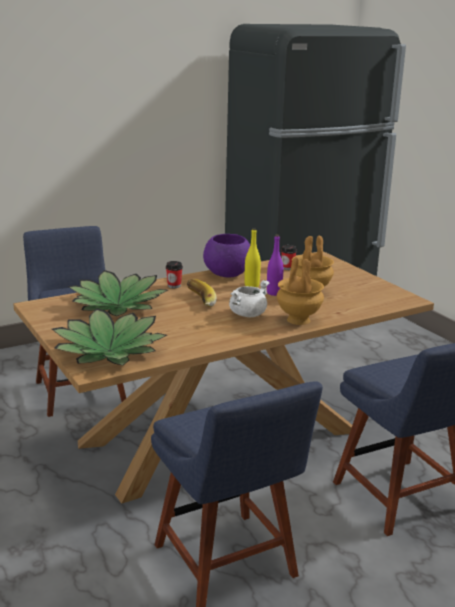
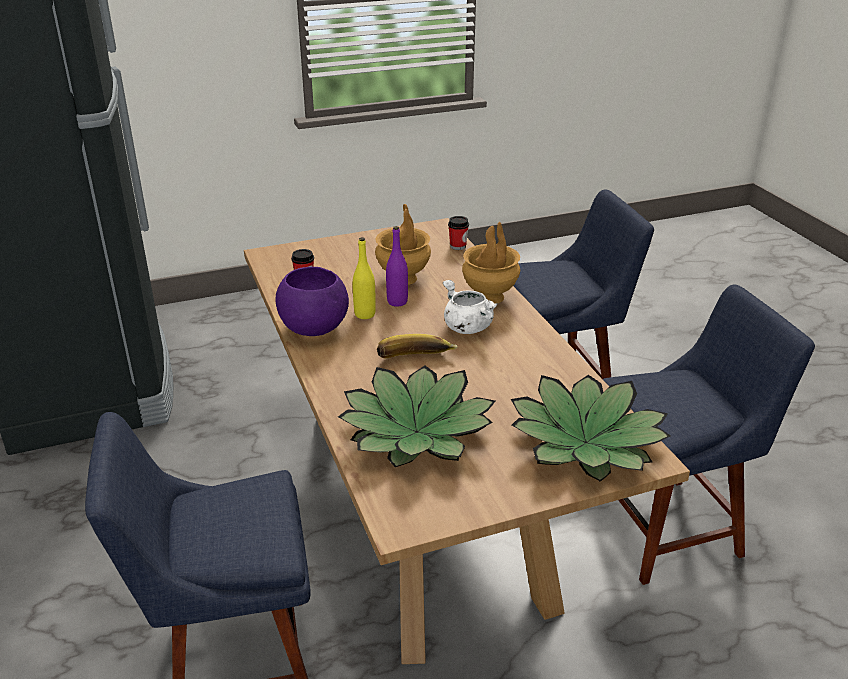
camera: 80 degrees left, 10 degrees up
(174, 285) = (346, 376): cup -> cup (458, 246)

